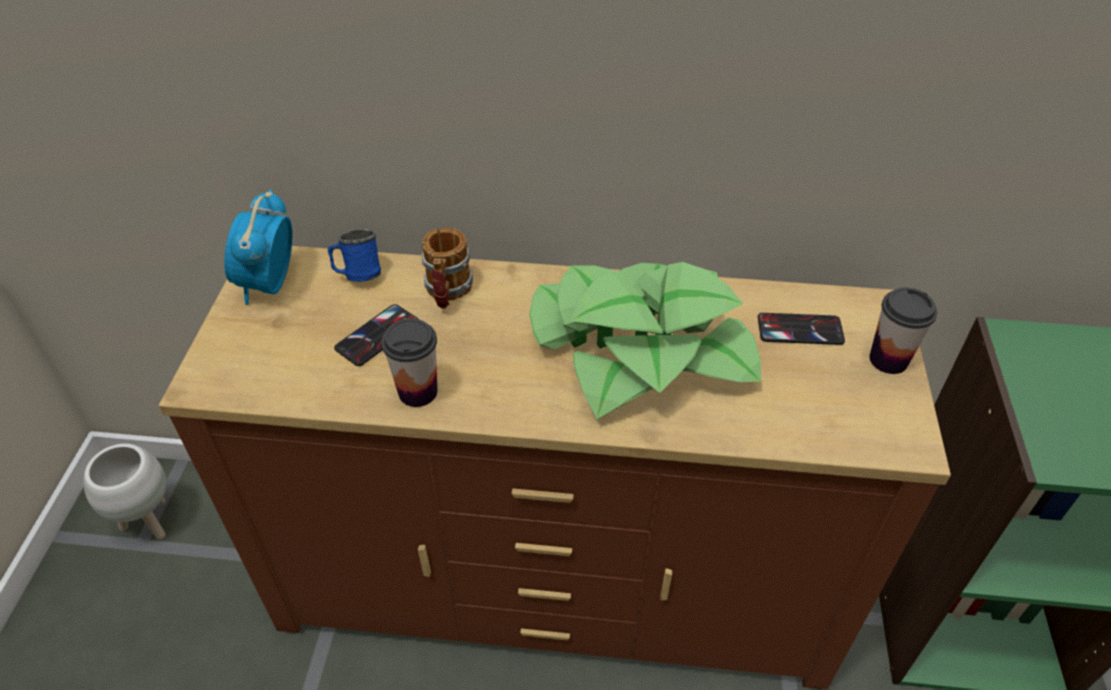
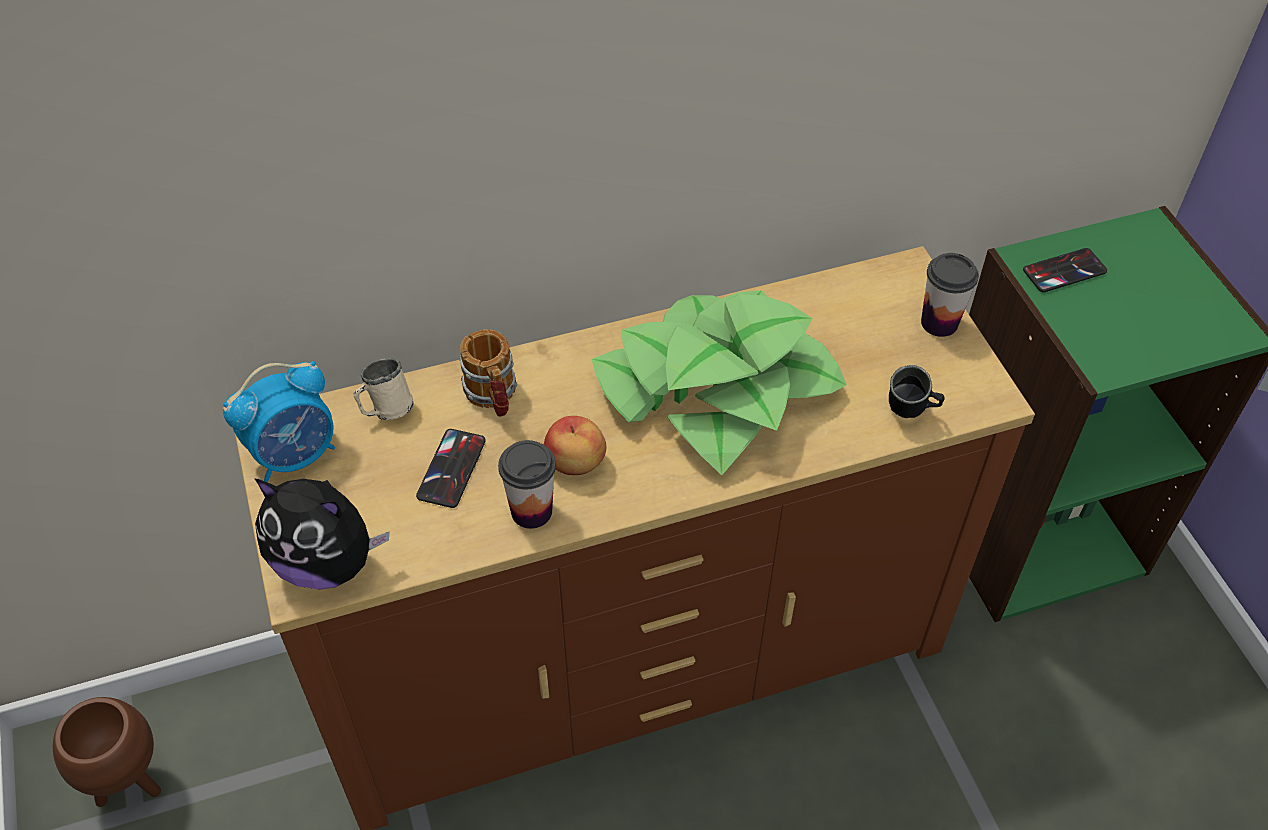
camera: 25 degrees left, 5 degrees up
(149, 522) = (129, 783): white planter -> brown planter
(232, 373) = (327, 563): none -> plush toy
(269, 285) = (295, 454): alarm clock -> alarm clock turned 105 degrees counterclockwise
(358, 275) = (385, 410): blue mug -> beige mug
(480, 366) = (575, 463): none -> apple
(800, 329) = (850, 319): phone -> phone (1064, 271)
(817, 430) = (911, 413): none -> black mug

